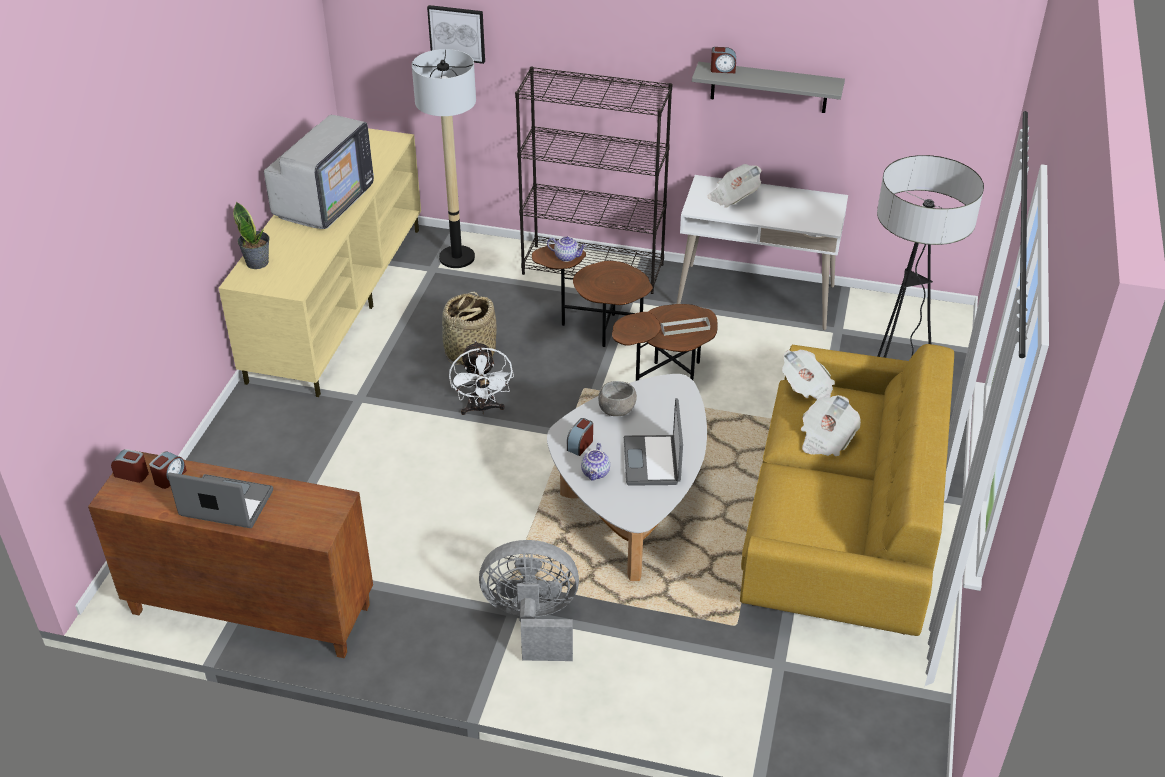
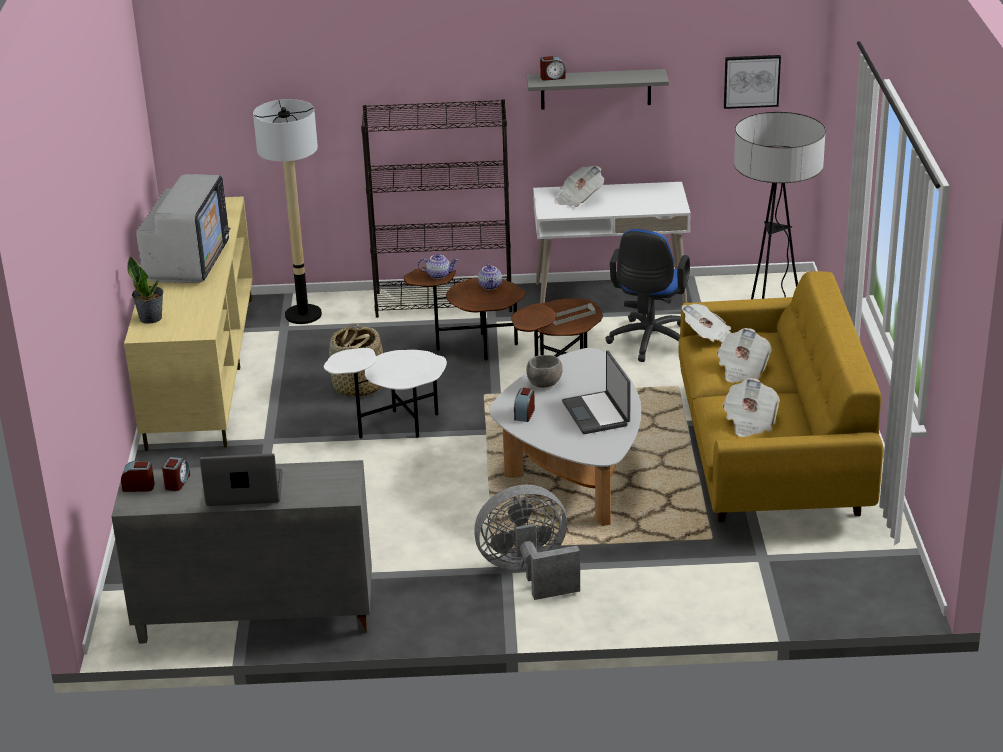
camera: 15 degrees left, 10 degrees down
(249, 610) = (254, 618): brown cabinet -> grey cabinet
(457, 33) = (285, 84): picture -> picture (751, 81)
(482, 409) = (394, 427): white fan -> white side table
(596, 473) = (550, 431): teapot -> teapot (491, 286)
(771, 359) = (648, 343): none -> blue office chair
(805, 511) = (750, 422): none -> newspaper

